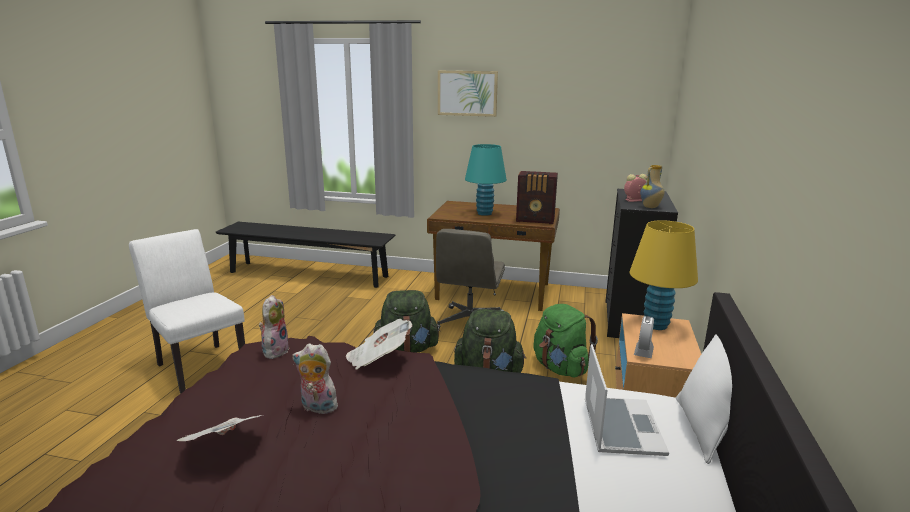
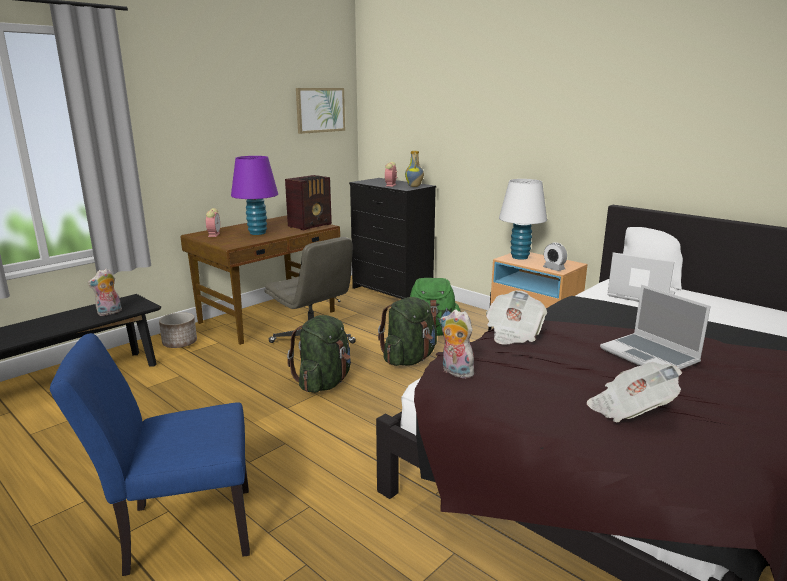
camera: 60 degrees left, 0 degrees up
(199, 365) = (178, 531): white chair -> blue chair
(317, 408) = (583, 367): plush toy -> plush toy (109, 313)
(369, 445) = (650, 356): none -> laptop
(414, 282) = (179, 343): none -> planter
(460, 206) = (214, 234): none -> alarm clock
(467, 93) = (185, 101): picture -> picture (320, 110)
(484, 213) = (257, 233): turquoise table lamp -> purple table lamp
(656, 325) = (520, 257): yellow table lamp -> white table lamp

